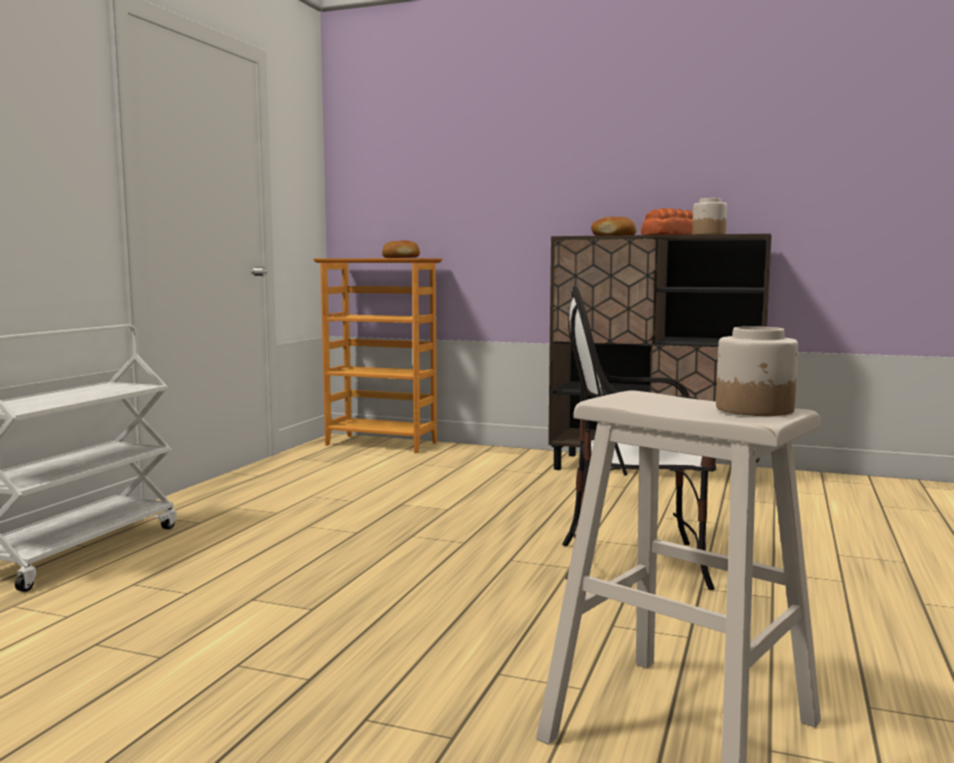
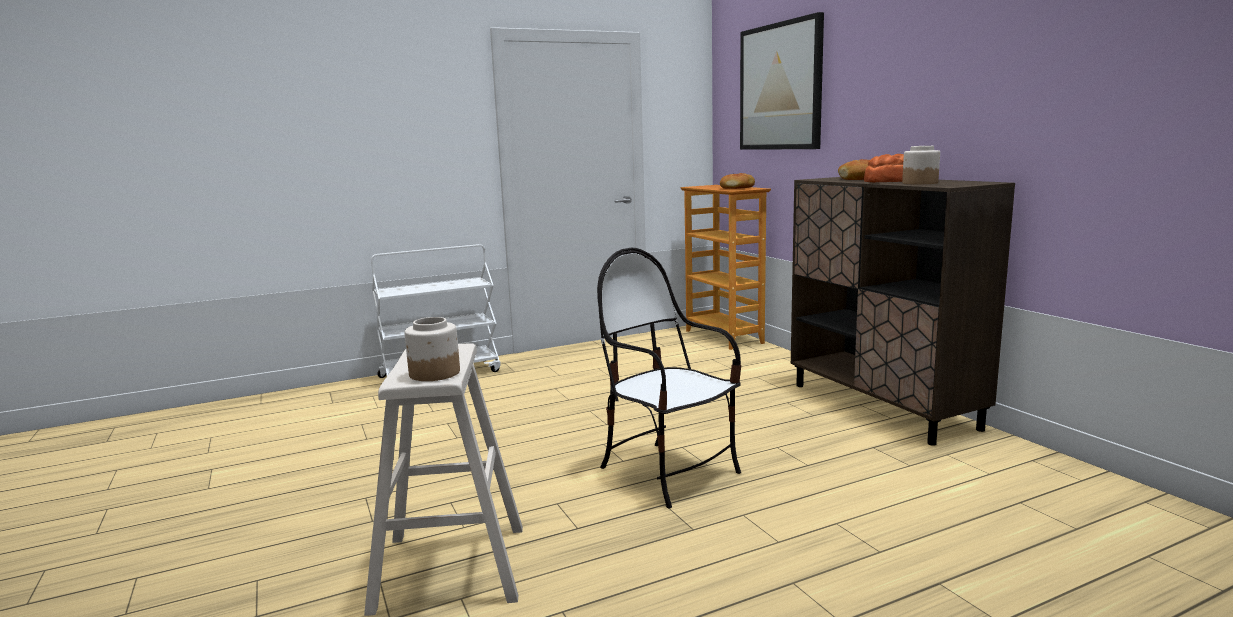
camera: 45 degrees right, 5 degrees up
(451, 143) = (780, 87): none -> picture

